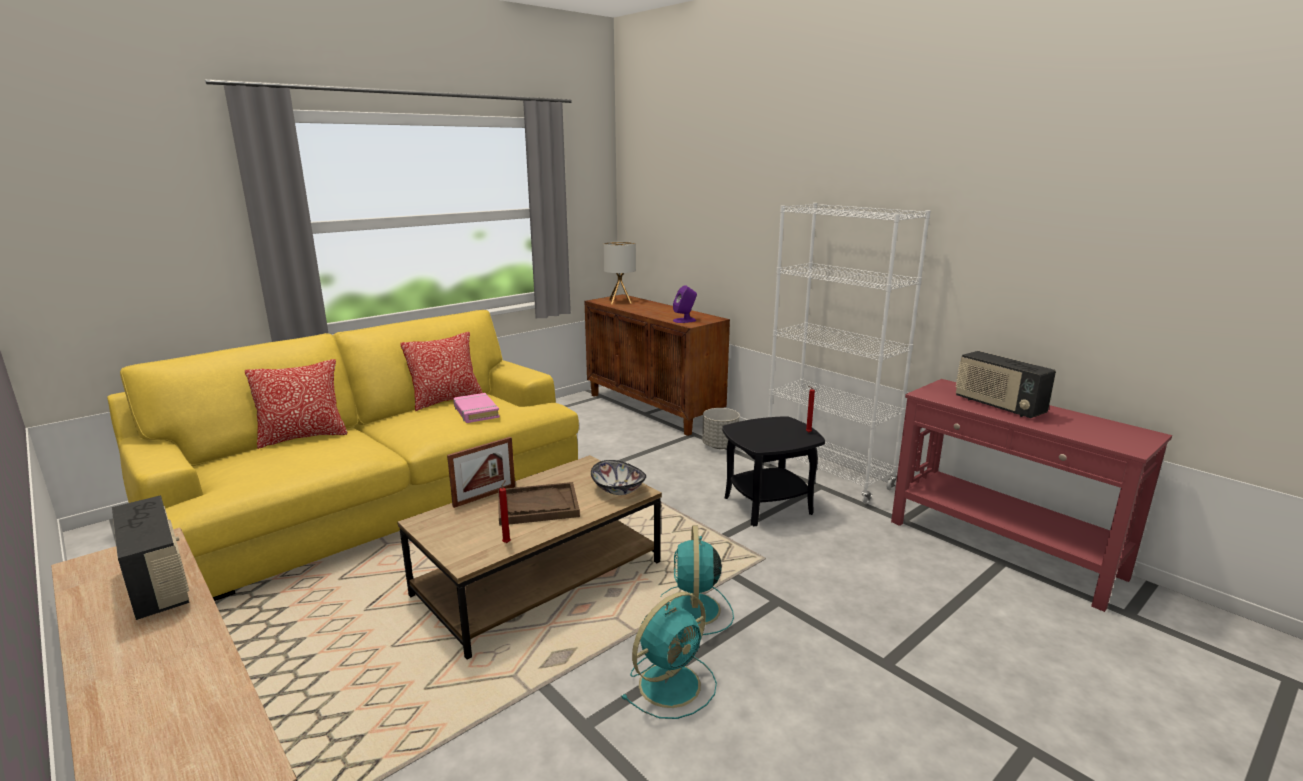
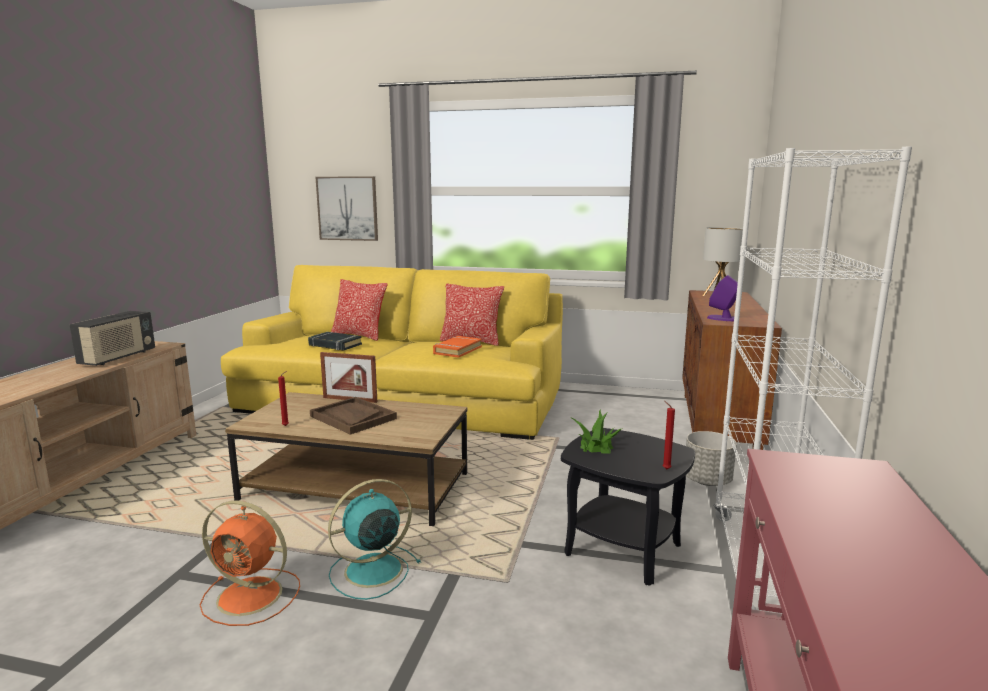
camera: 55 degrees right, 5 degrees down
(159, 265) = (347, 208): none -> picture
(328, 455) = (335, 345): none -> black book
(476, 412) = (457, 350): pink book -> orange book
(618, 490) = (414, 433): bowl -> none
(671, 683) = (252, 596): turquoise fan -> orange fan
(751, 436) = (596, 445): none -> potted plant
(998, 406) = (848, 520): radio -> none

